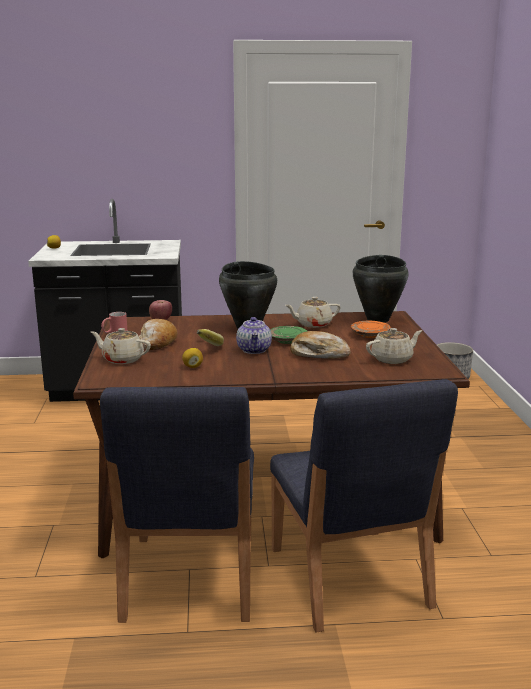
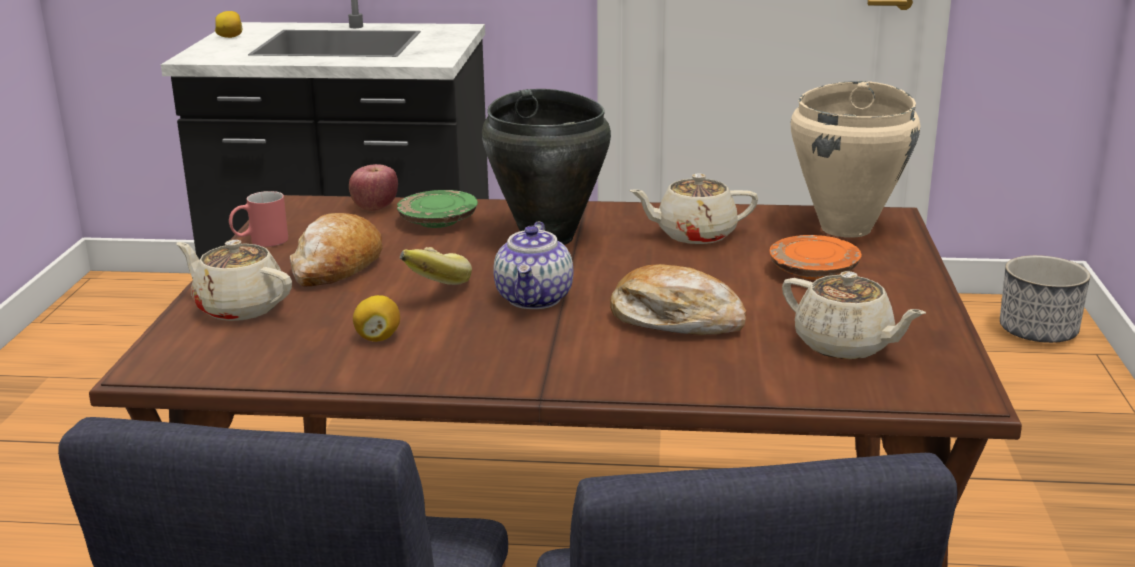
camera: 10 degrees right, 5 degrees up
(287, 341) = (619, 277): green plate -> green plate (438, 221)
(378, 319) = (847, 228): black cooking pot -> beige cooking pot
(393, 359) = (845, 345): beige teapot -> beige teapot turned 60 degrees clockwise

